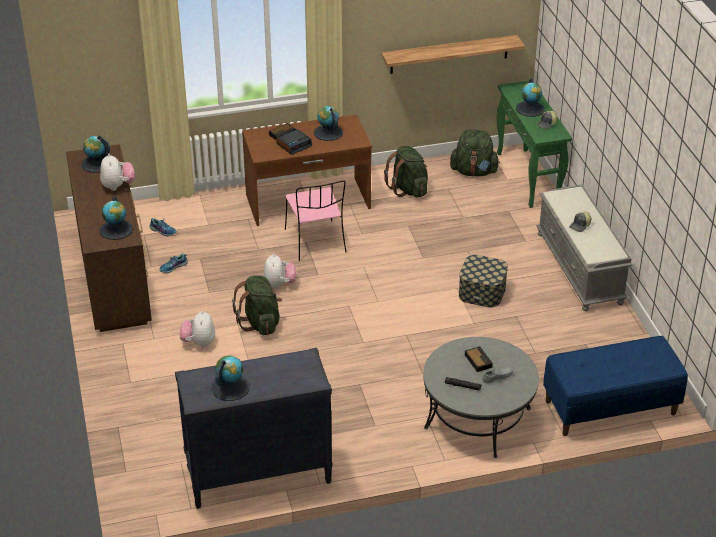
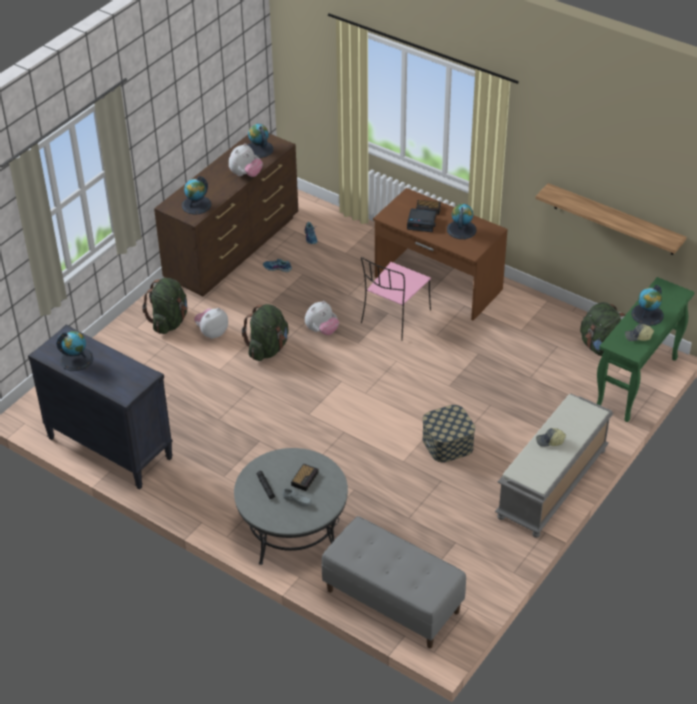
camera: 50 degrees right, 5 degrees up
(408, 189) = (525, 325): green backpack -> green backpack (169, 321)
(610, 408) = (392, 601): blue bench -> grey bench

